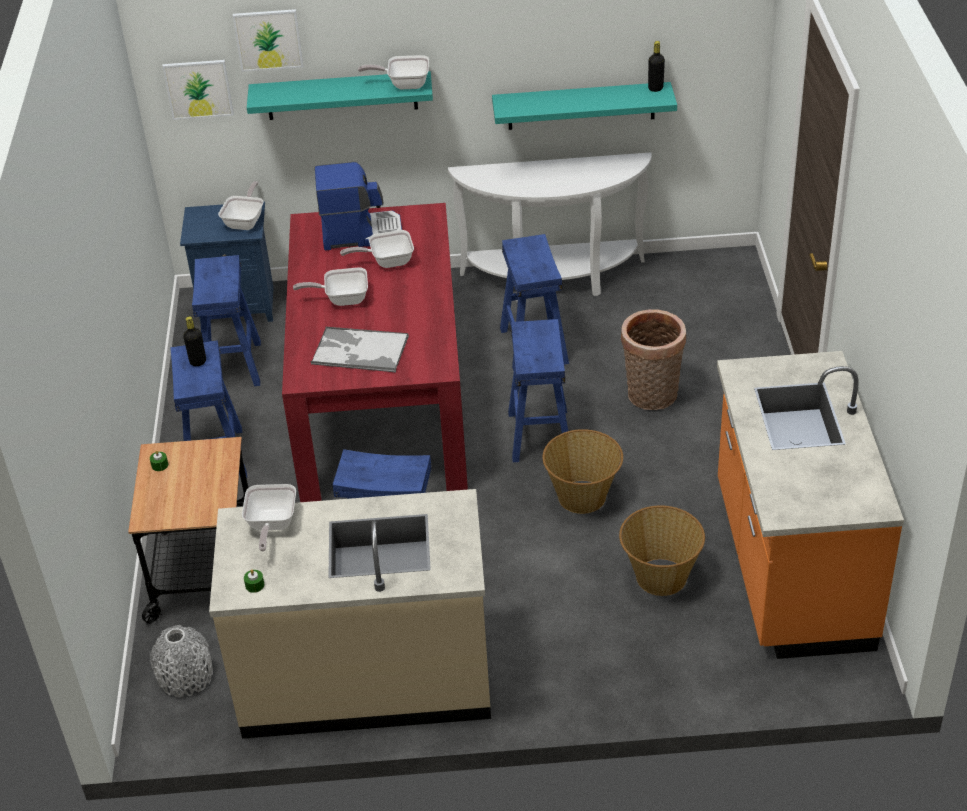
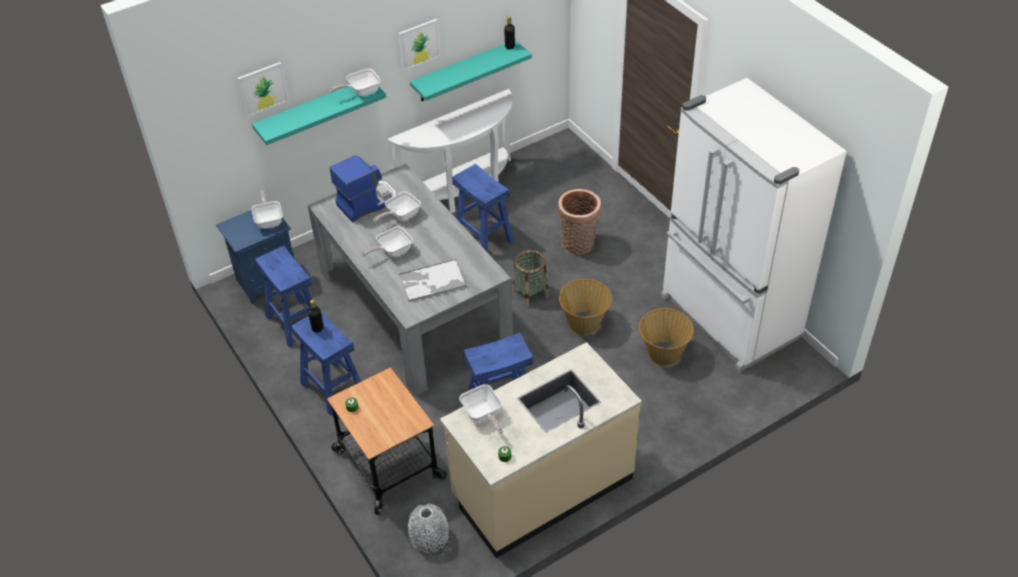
camera: 30 degrees left, 5 degrees up
(198, 89) = (217, 138): picture -> picture (419, 44)
(381, 399) = (413, 308): red dining table -> grey dining table
(540, 434) = (530, 293): blue stool -> basket
(789, 566) = (728, 318): orange counter -> white fridge

